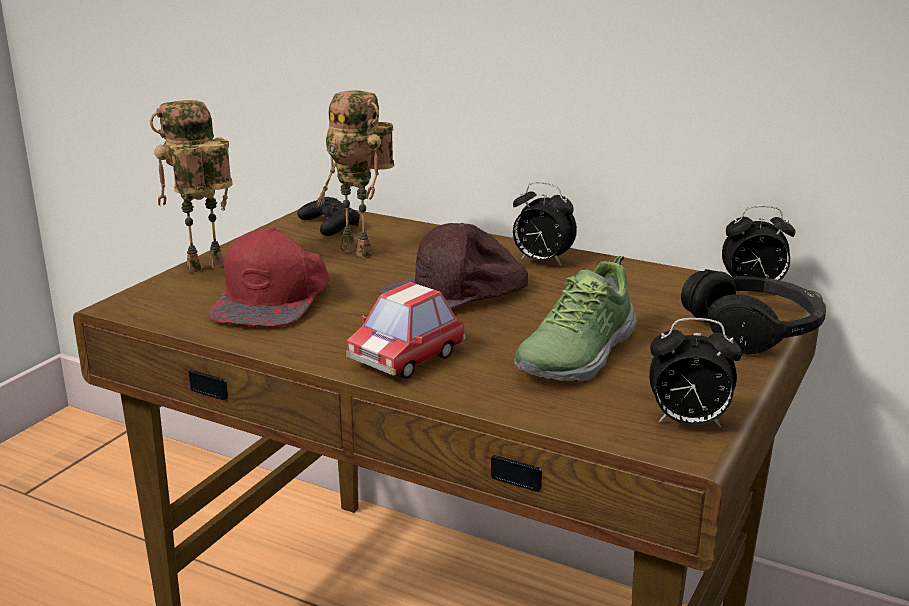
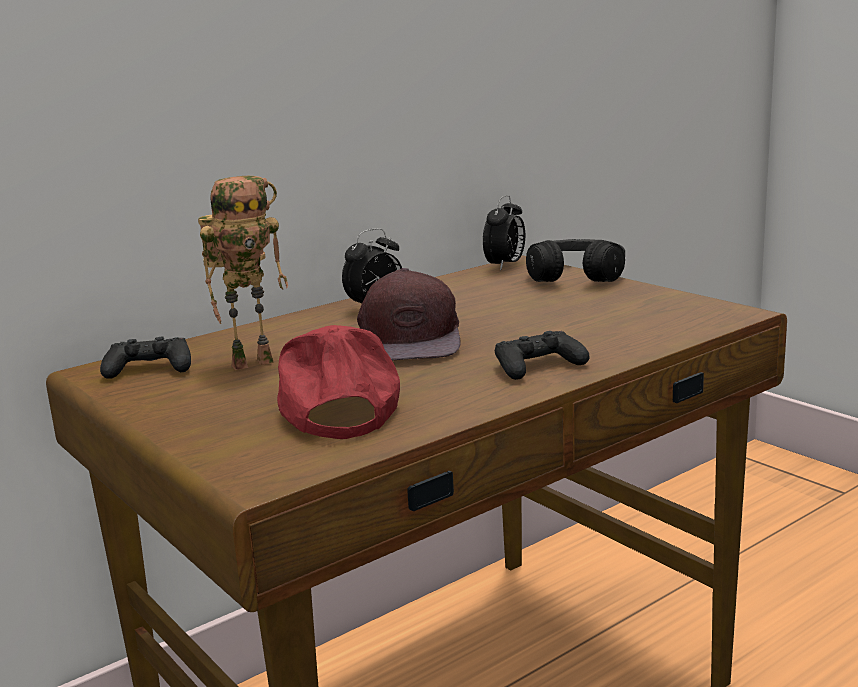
camera: 65 degrees left, 5 degrees down
(204, 269) = (198, 434): toy robot -> none
(274, 298) = (336, 405): red cap -> red cap turned 135 degrees counterclockwise
(407, 358) = (538, 366): toy car -> black game controller
(575, 354) = (575, 319): shoe -> none
(687, 423) = (705, 307): alarm clock -> none

